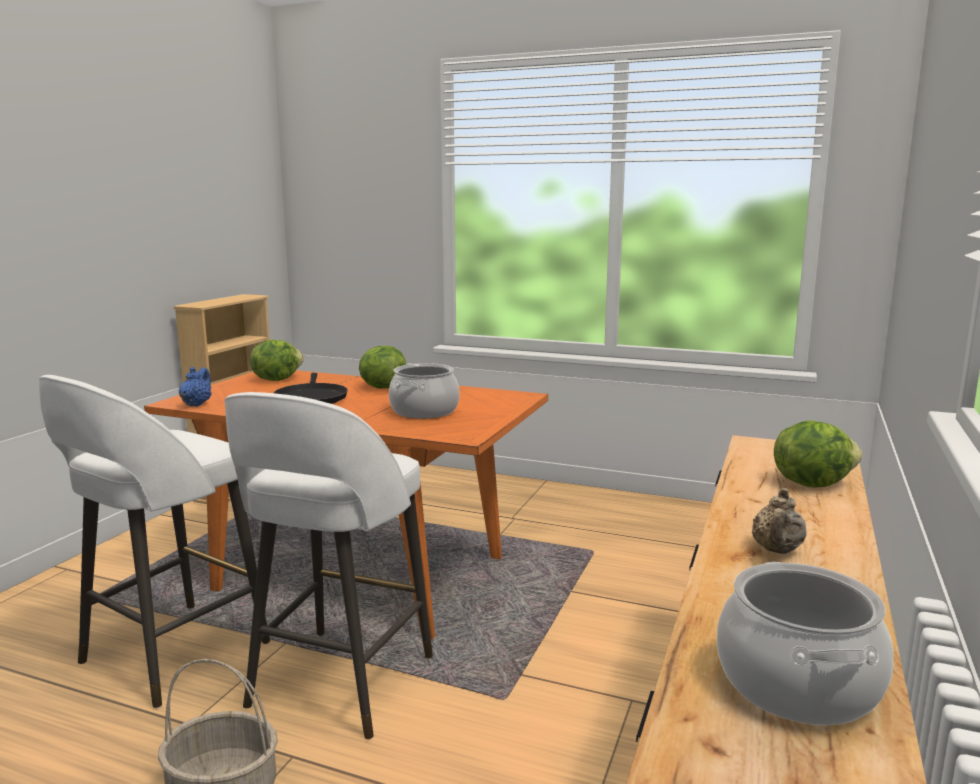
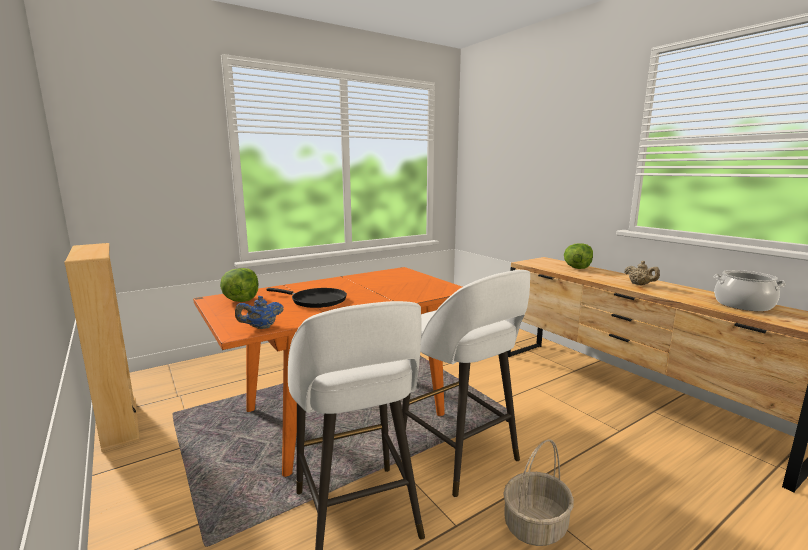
camera: 55 degrees left, 0 degrees up
(197, 404) = (261, 327): blue teapot -> blue teapot turned 75 degrees counterclockwise
(381, 388) = (326, 285): lettuce -> none
(425, 411) = (397, 287): cooking pot -> none

